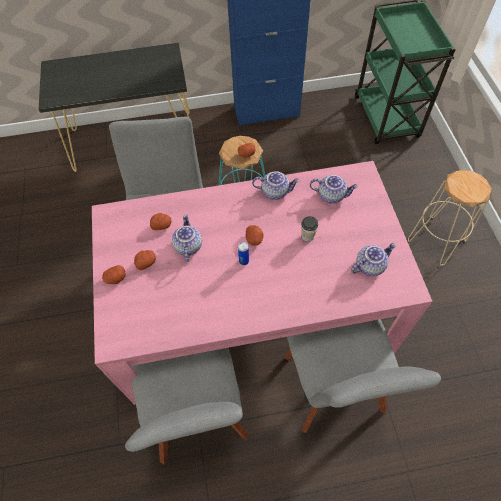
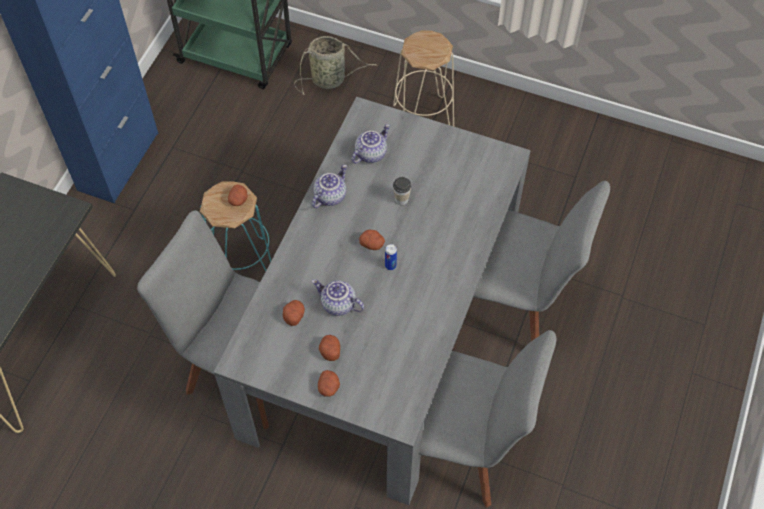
camera: 60 degrees left, 0 degrees up
(252, 311) = (382, 332): pink dining table -> grey dining table
(369, 265) = (466, 171): teapot -> none
(415, 172) = (330, 79): none -> basket

